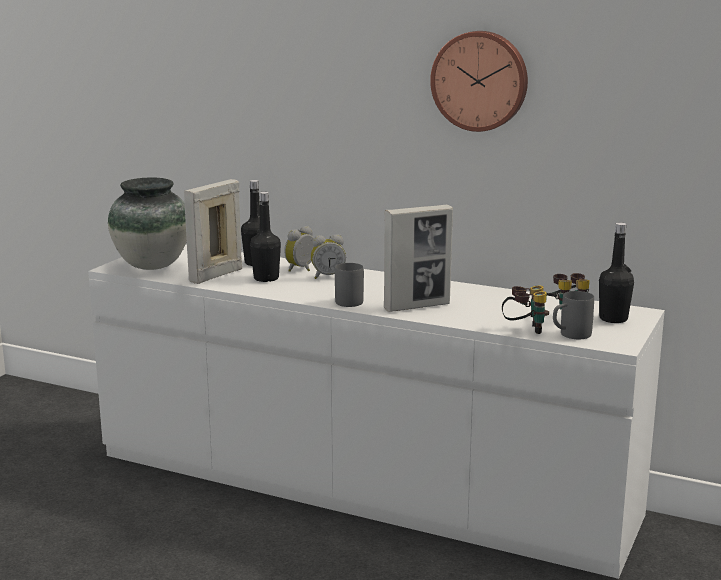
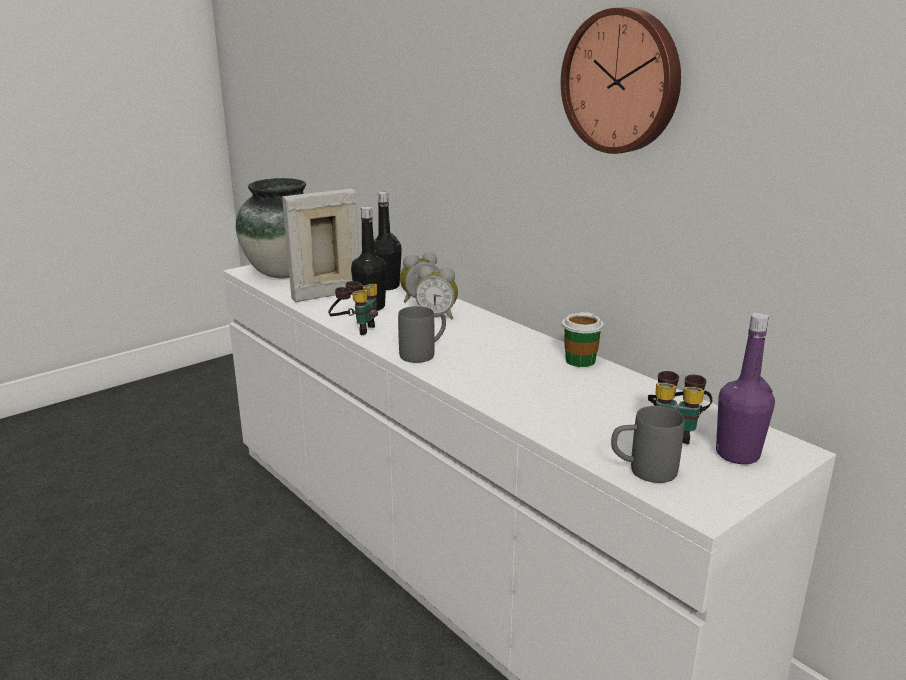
camera: 25 degrees right, 5 degrees up
(417, 306) = (488, 377): picture frame -> none
(466, 288) = (580, 361): none -> cup
(524, 330) = (586, 446): binoculars -> binoculars (355, 329)
(613, 319) = (737, 454): black bottle -> purple bottle

